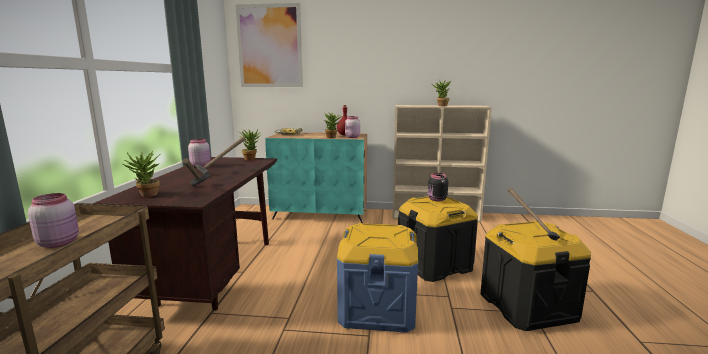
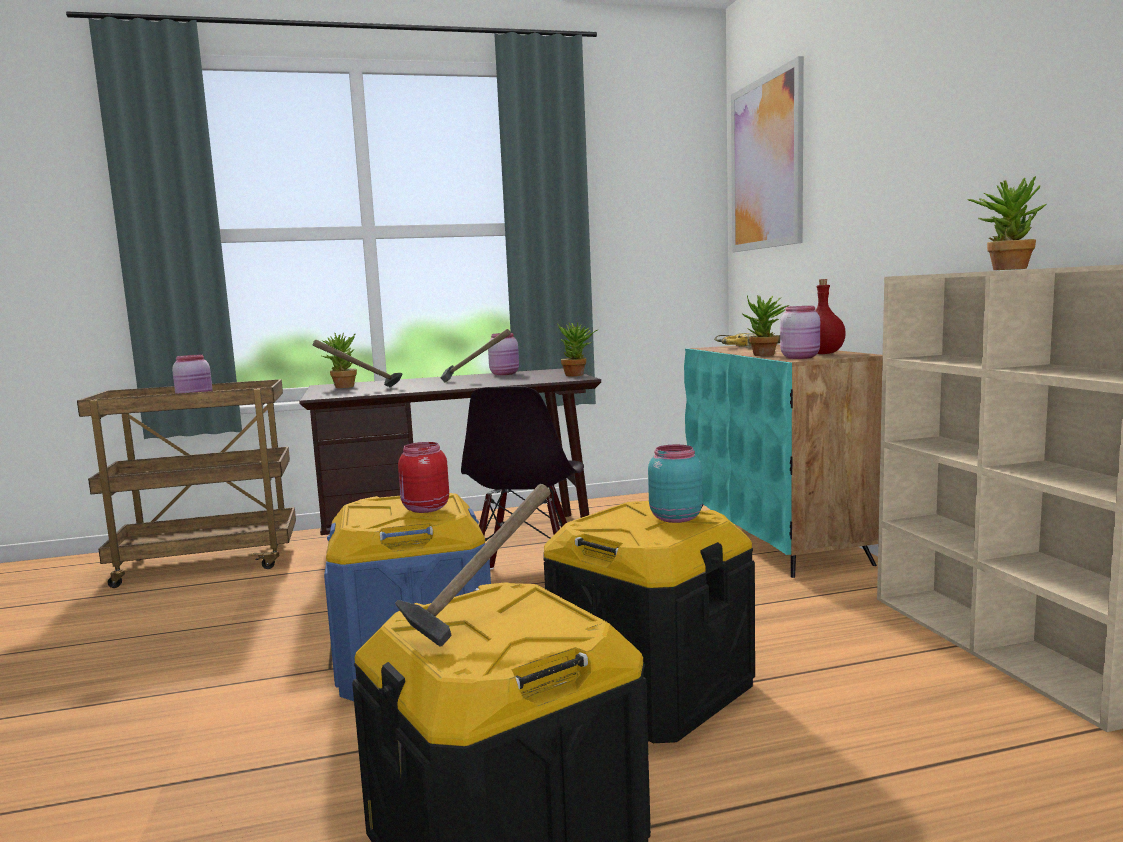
camera: 70 degrees right, 5 degrees down
(310, 268) = (527, 583): none -> black chair
(384, 230) = (424, 509): none -> red jar
(436, 199) = (674, 517): black jar -> turquoise jar

